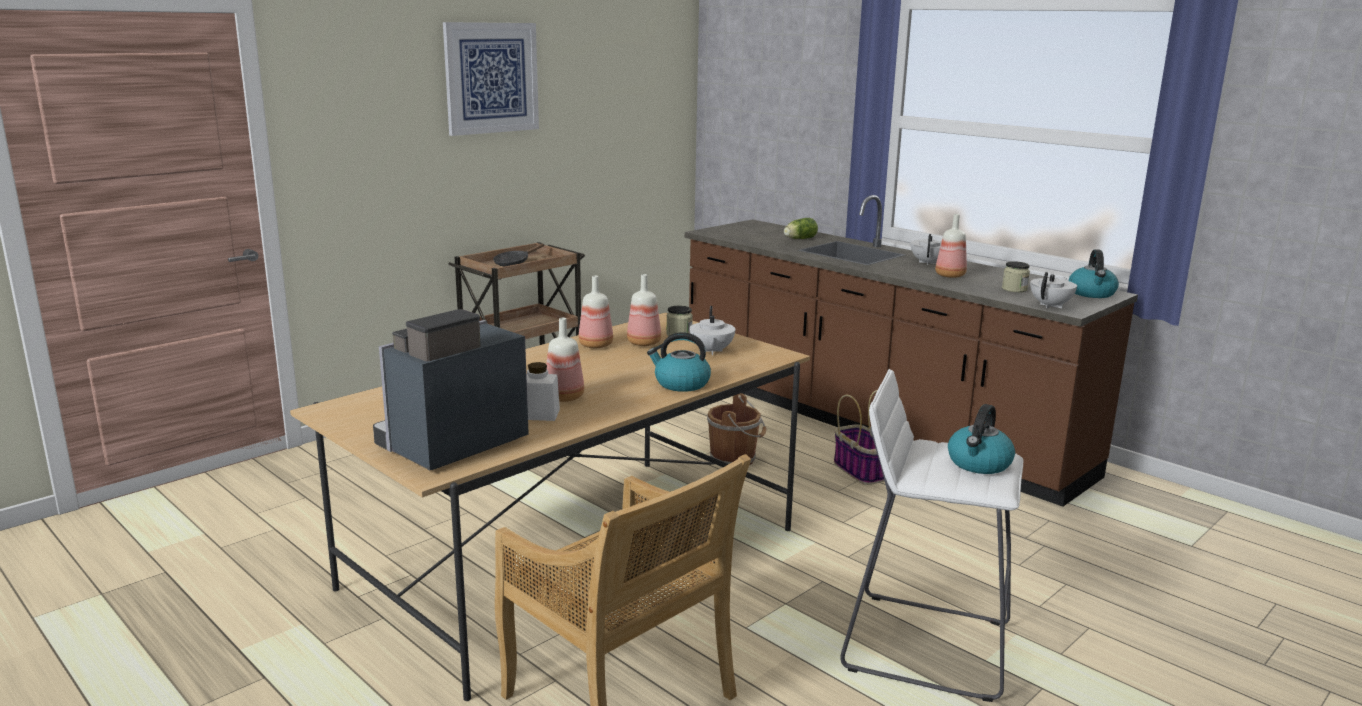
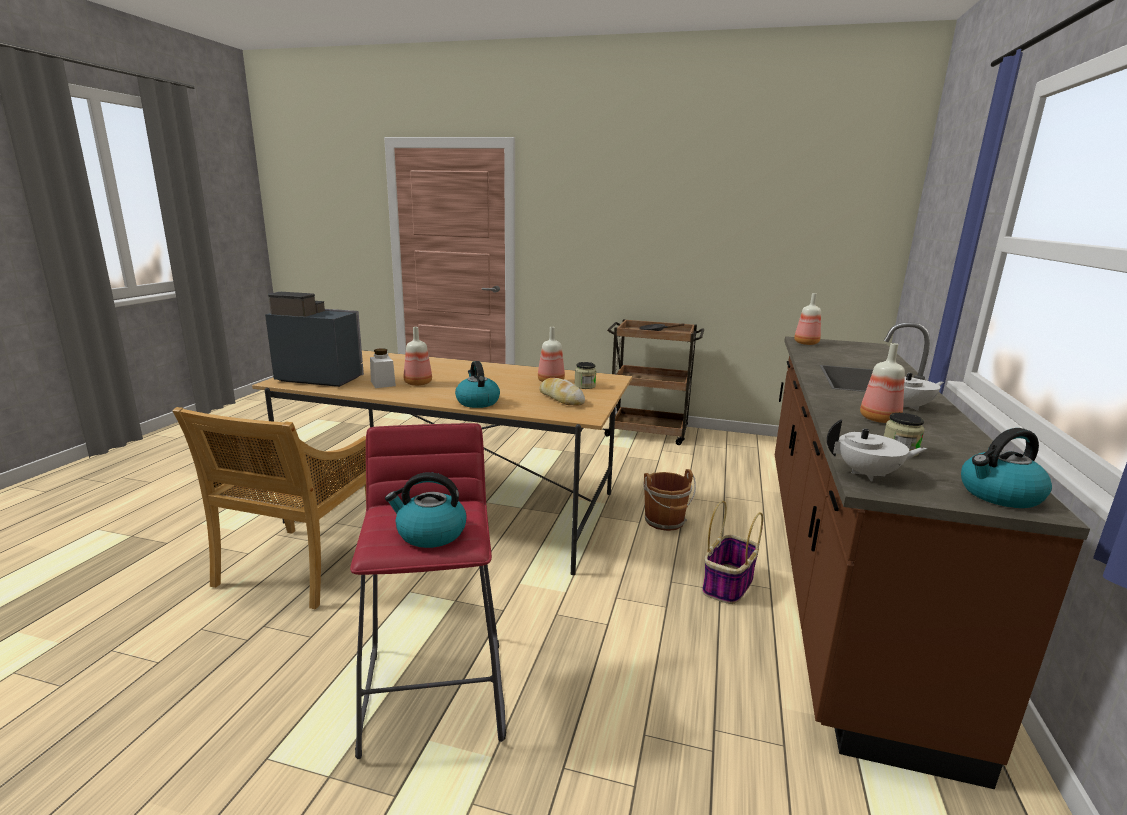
camera: 60 degrees right, 0 degrees up
(491, 78) = (676, 195): picture -> none
(596, 345) = (527, 373): bottle -> bottle (806, 343)
(711, 351) = (561, 398): white teapot -> bread
(799, 239) = (860, 361): lettuce -> none
(925, 644) = (435, 691): white stool -> red stool

